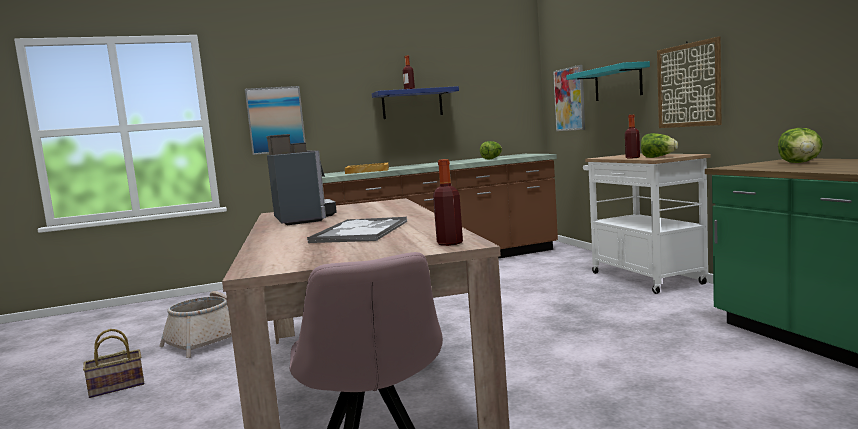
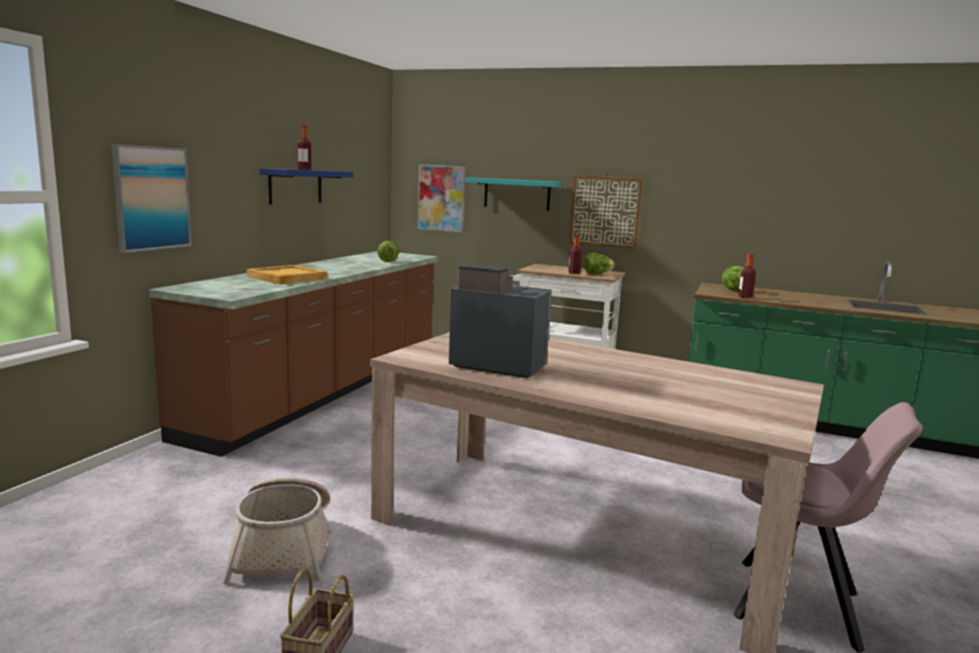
camera: 50 degrees left, 5 degrees up
(361, 231) = (656, 379): tray -> none
(449, 243) = (785, 385): bottle -> bottle (745, 297)

